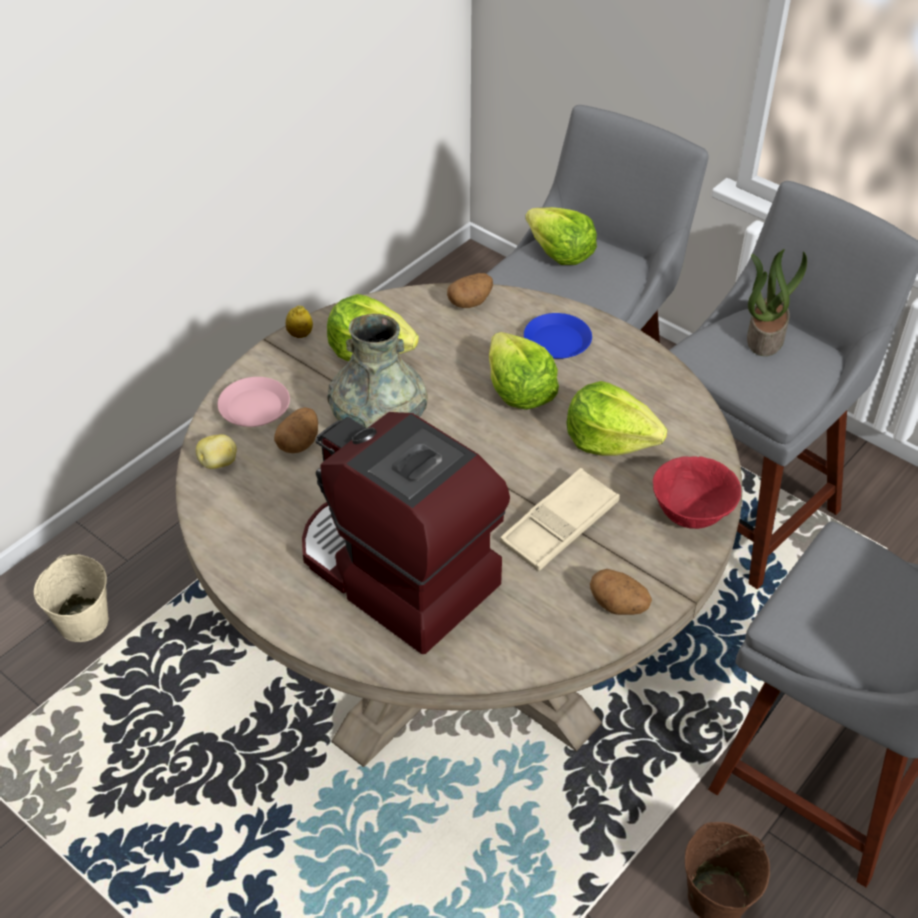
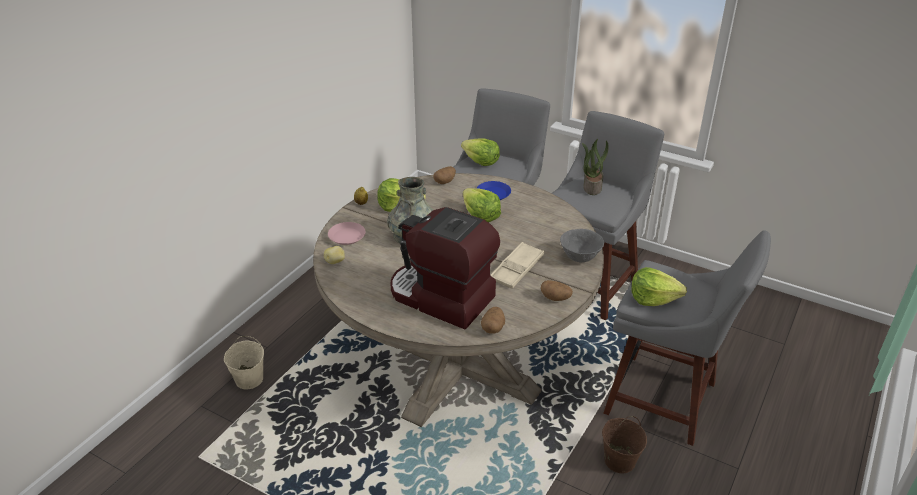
camera: 10 degrees left, 10 degrees down
(299, 443) = (374, 249): potato -> potato (493, 328)
(609, 440) = (531, 231): lettuce -> lettuce (653, 298)
(692, 515) = (580, 258): red bowl -> grey bowl

